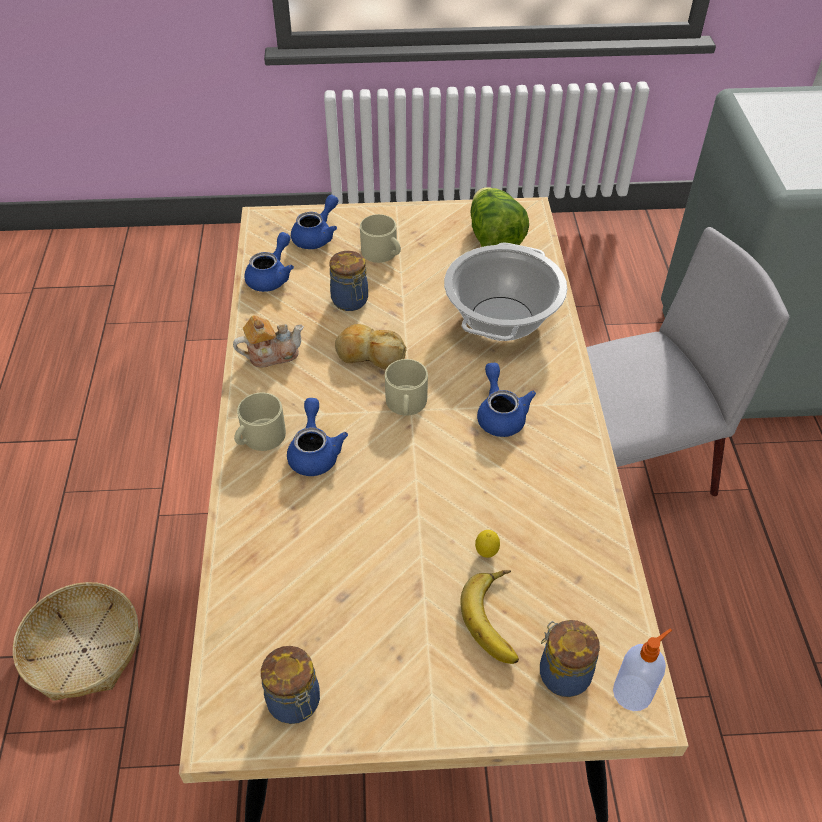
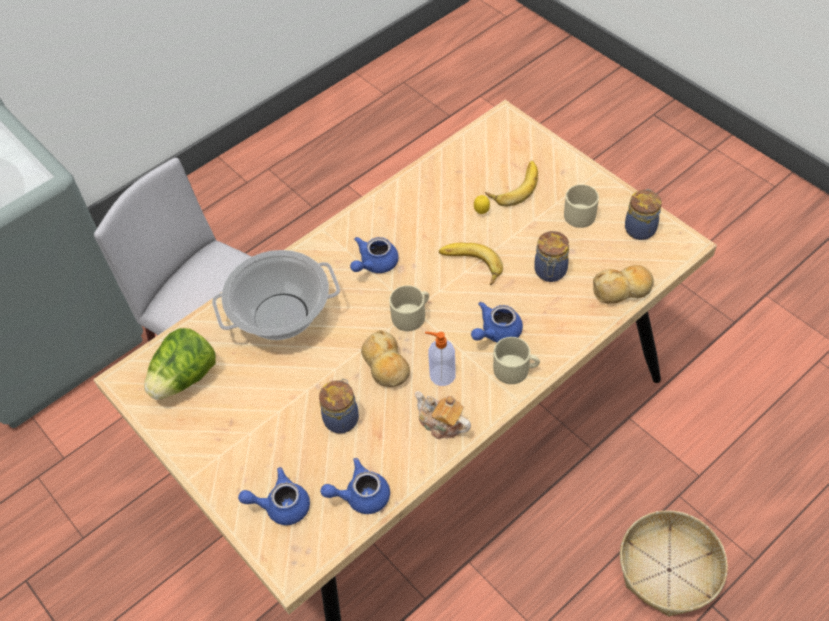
camera: 125 degrees left, 5 degrees up
(238, 602) = (623, 289): none -> bread
(382, 253) = (265, 440): beige mug -> beige mug (579, 212)
(417, 487) = (470, 266): none -> banana
(562, 673) = (516, 150): jar -> jar (550, 272)
(633, 692) = (499, 125): soap dispenser -> soap dispenser (441, 375)

